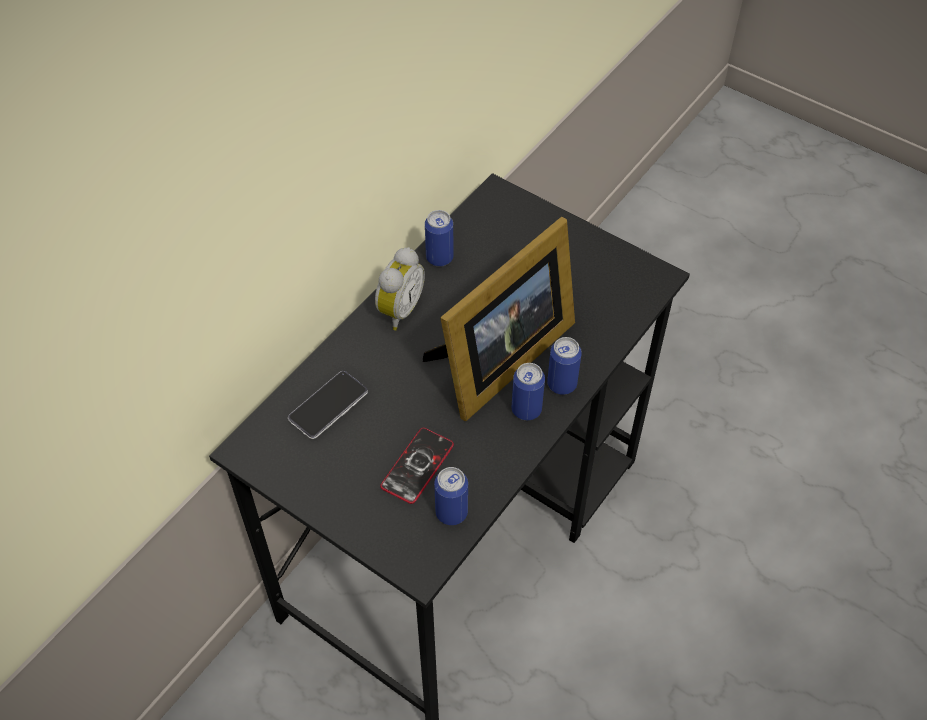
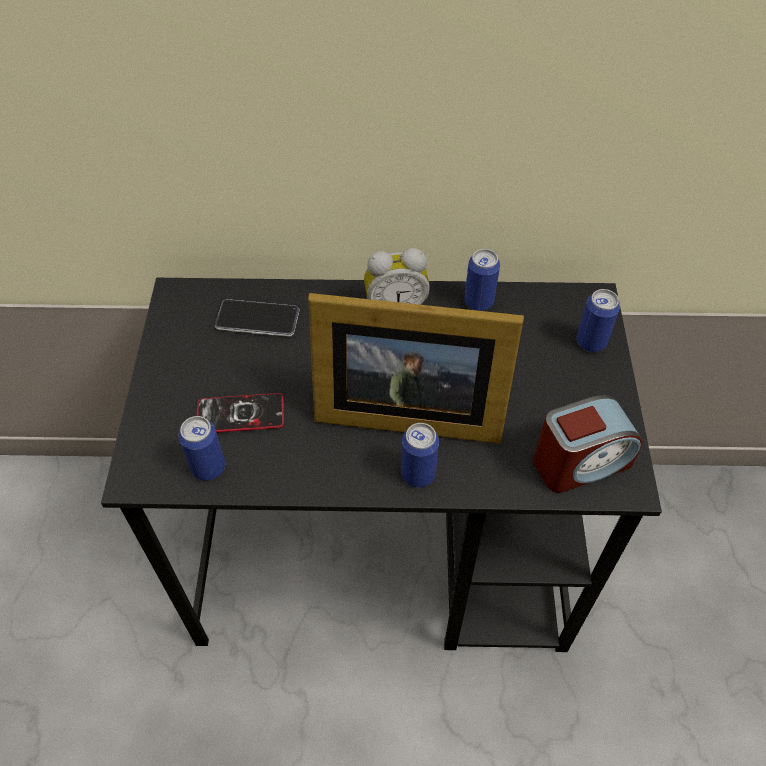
camera: 55 degrees right, 0 degrees up
(526, 409) = (365, 462): can -> can (591, 342)
(623, 290) = (580, 462): none -> alarm clock

